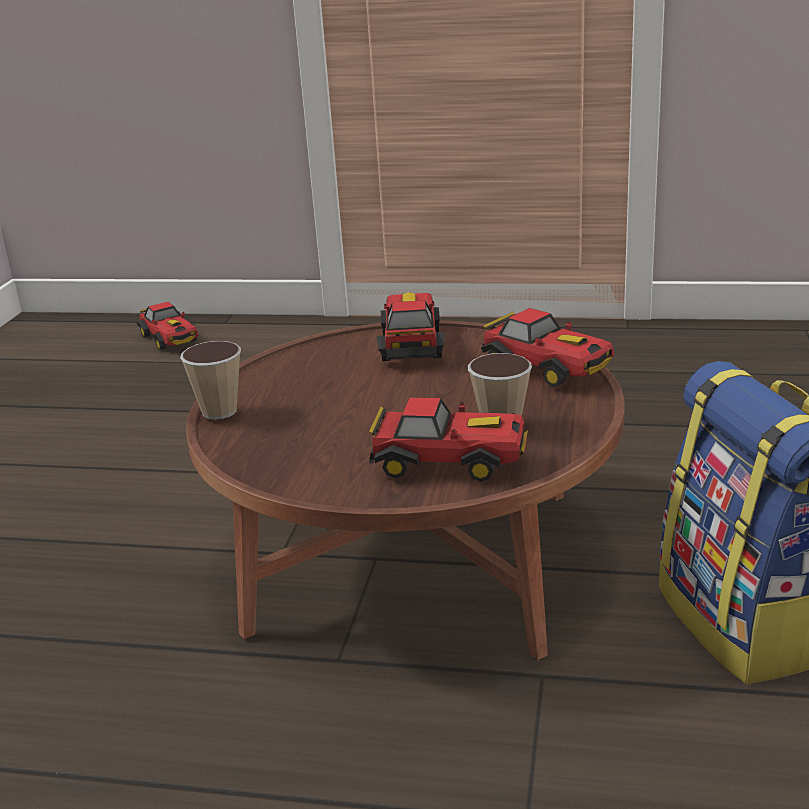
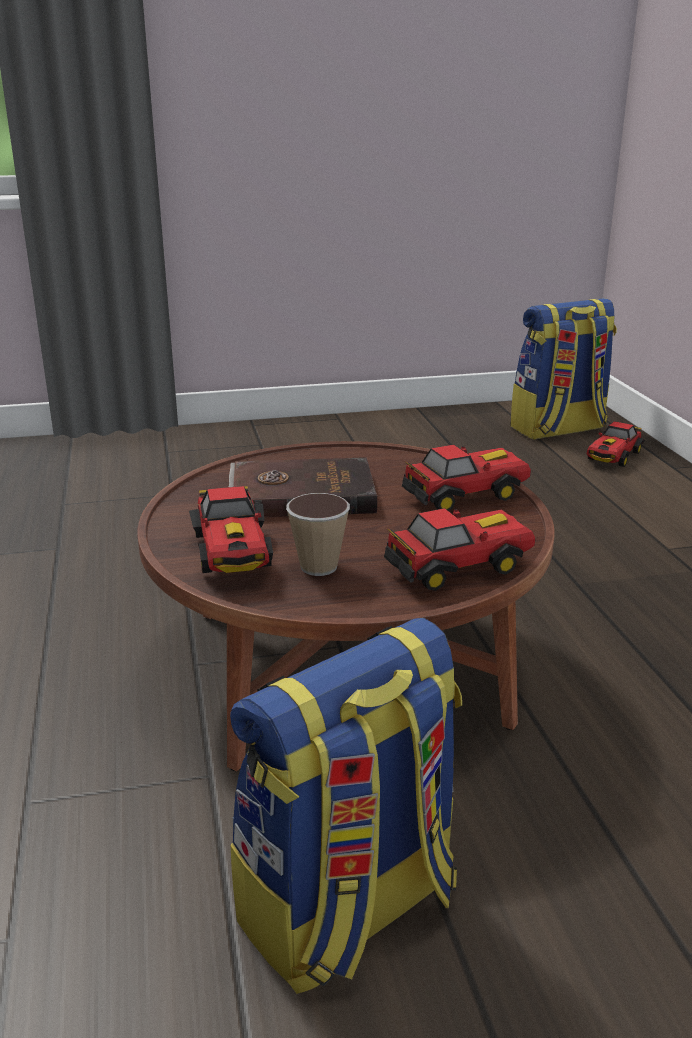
camera: 65 degrees right, 0 degrees up
(76, 346) = (558, 429): none -> backpack
(219, 411) = (280, 454): cup -> none
(328, 416) = (301, 493): none -> brown book
(547, 368) = (459, 565): toy car -> toy car turned 135 degrees counterclockwise

